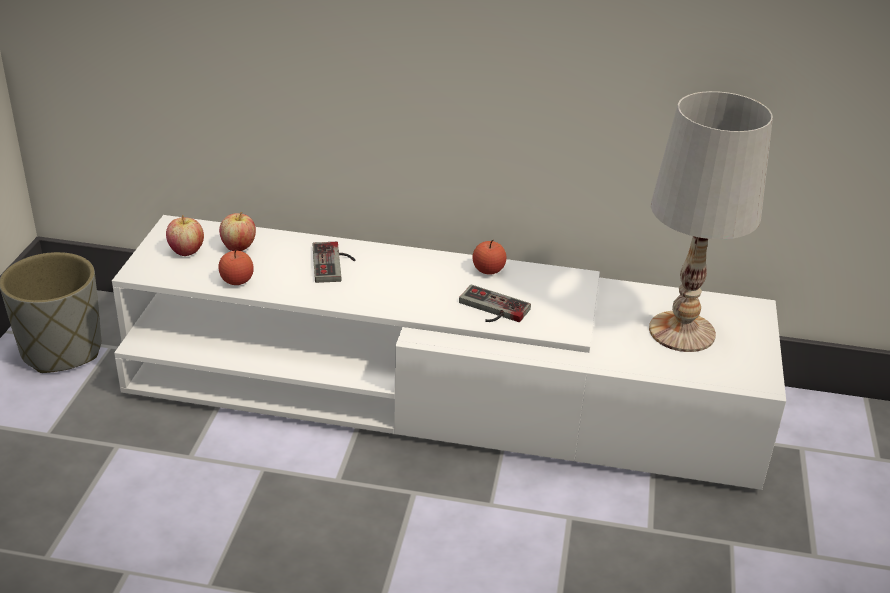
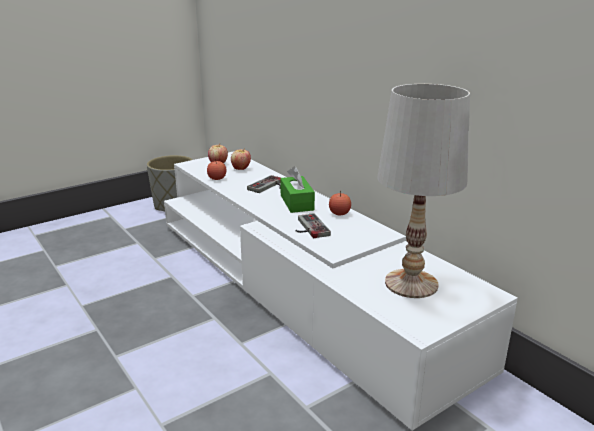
camera: 45 degrees right, 10 degrees down
(414, 276) = (297, 202): none -> green tissue box

